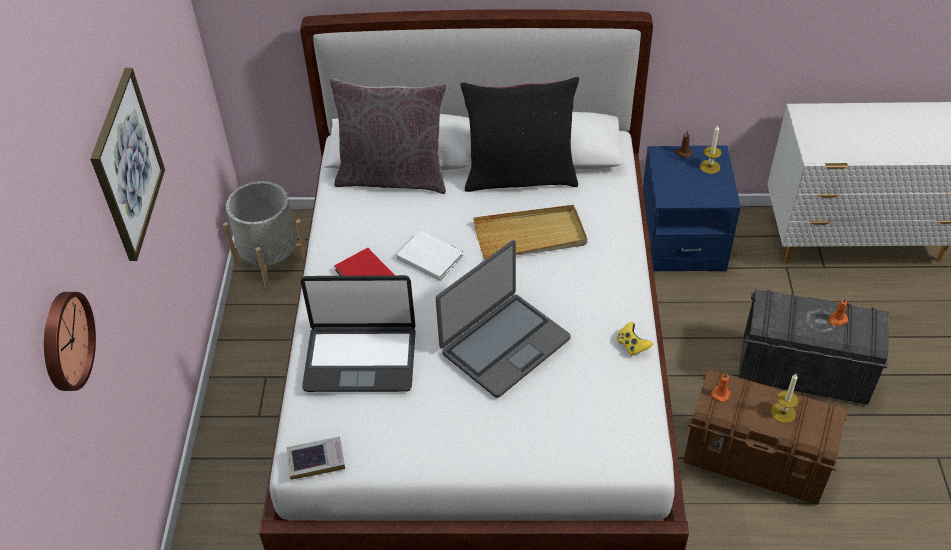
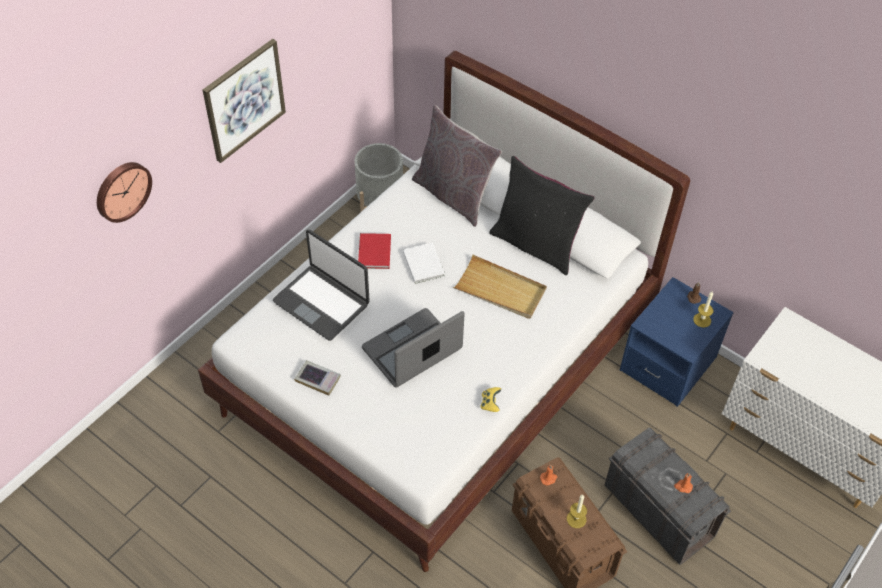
camera: 35 degrees right, 5 degrees up
(316, 460) = (244, 347): book -> book (318, 379)
(504, 345) = (412, 350): laptop -> laptop turned 150 degrees clockwise

